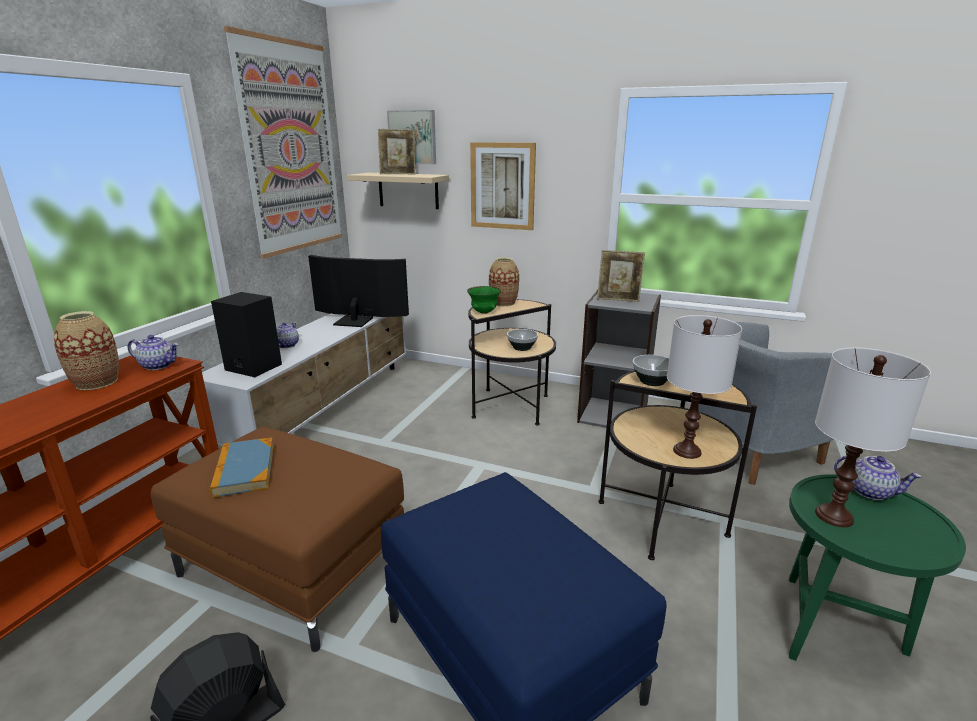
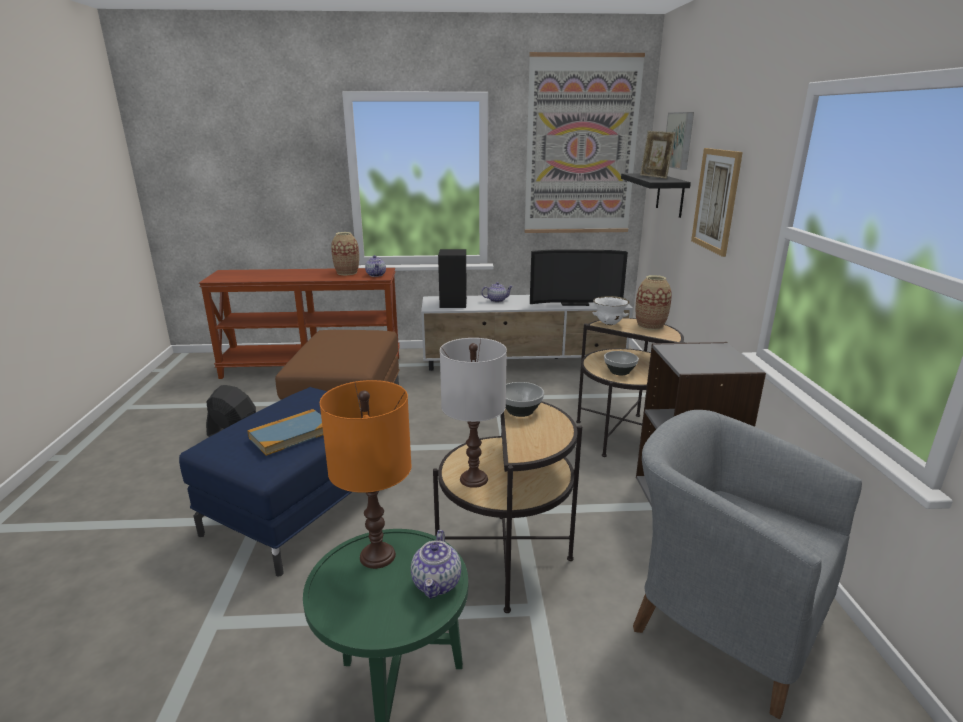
camera: 65 degrees right, 0 degrees up
(244, 469) = (335, 339): book -> book (291, 434)
(356, 319) = (574, 303): television -> television turned 105 degrees clockwise
(408, 190) = (670, 195): beige shelf -> black shelf
(484, 312) = (609, 324): green bowl -> white bowl
(618, 300) = (695, 354): picture frame -> none
(833, 516) = (377, 555): white table lamp -> orange table lamp

